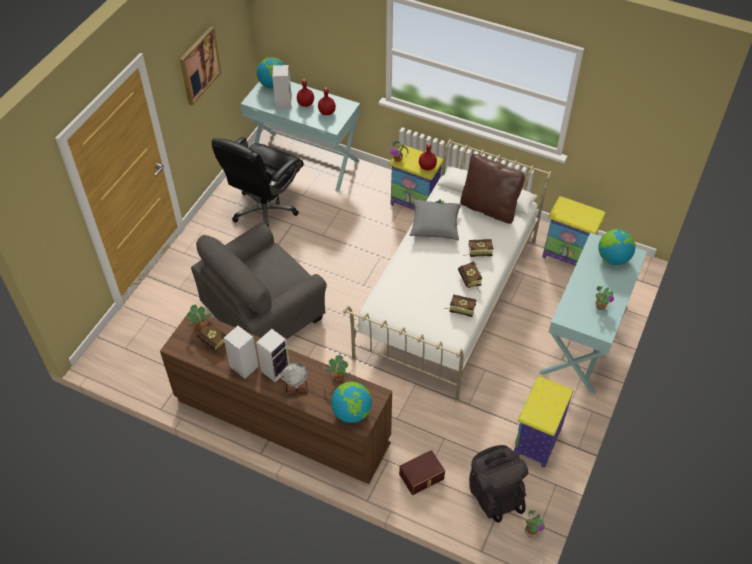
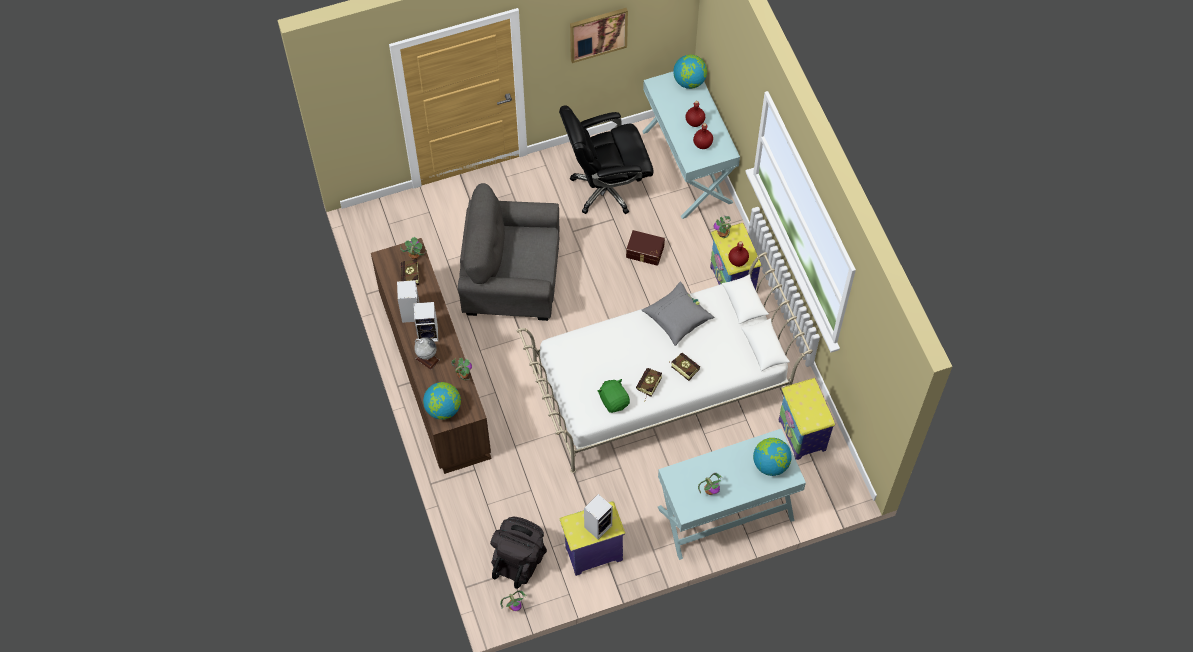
camera: 45 degrees right, 10 degrees up
(283, 102) = (678, 106): speaker -> speaker (598, 525)
(422, 477) = (484, 502): brown storage box -> brown storage box (645, 252)
(459, 309) = (614, 400): book -> green plush toy
(489, 208) = (738, 339): brown pillow -> none

